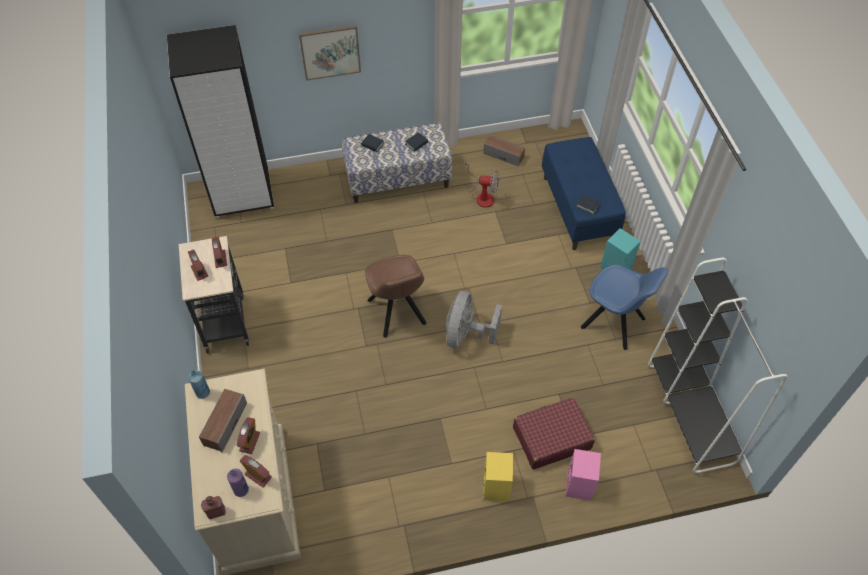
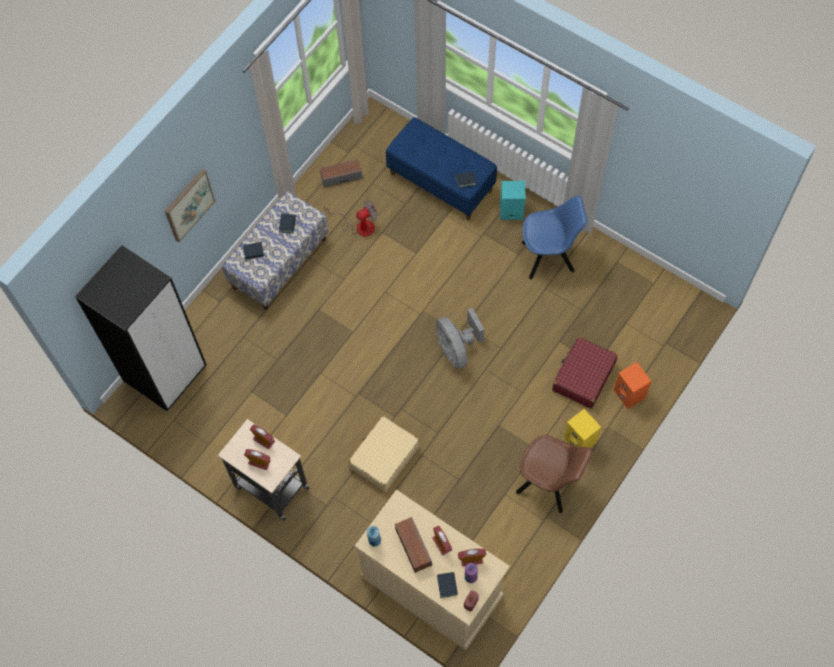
camera: 40 degrees left, 10 degrees up
(215, 479) = (447, 585): none -> book
(326, 369) = (384, 457): none -> beige suitcase
(397, 312) = (390, 372): brown chair -> brown chair (548, 483)
(580, 486) = (630, 394): pink speaker -> orange speaker
(690, 414) = (654, 285): black clothes rack -> none

